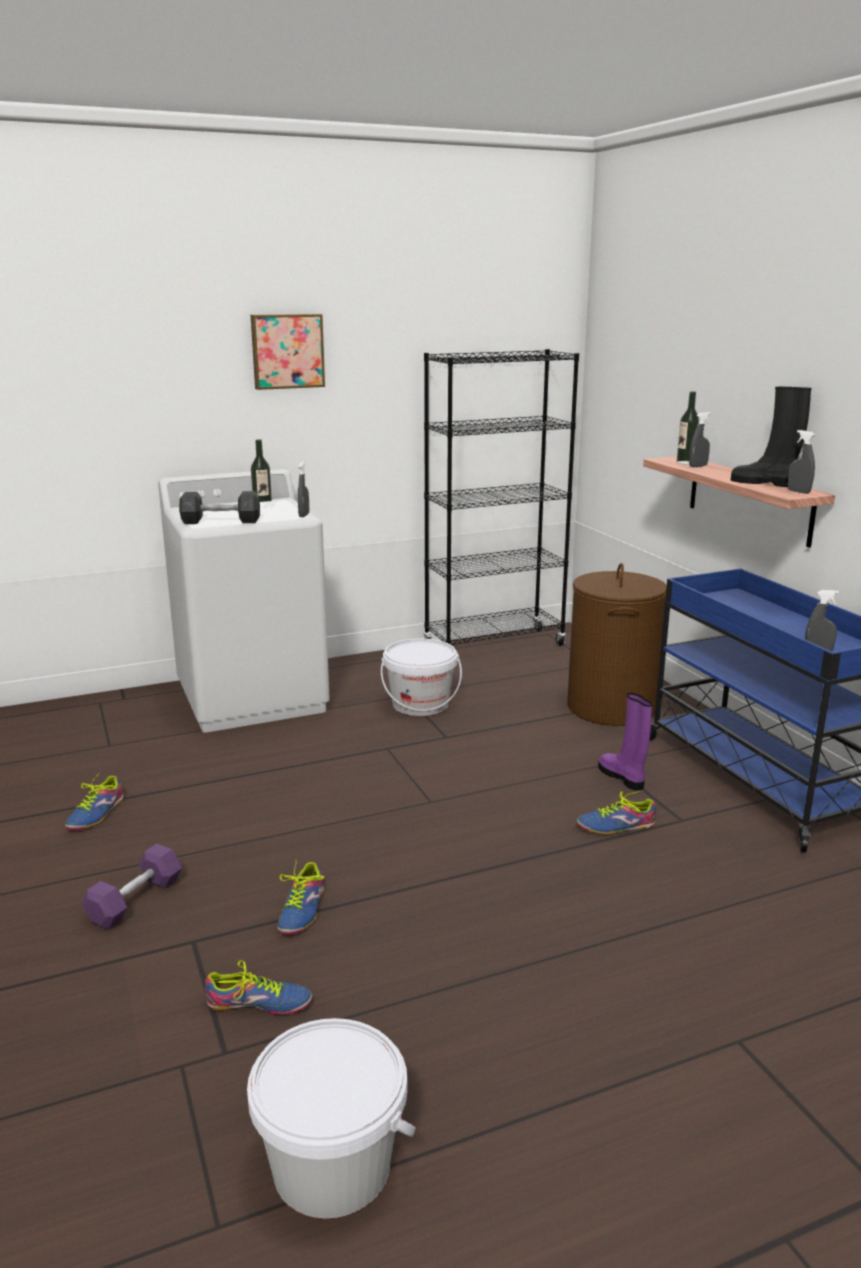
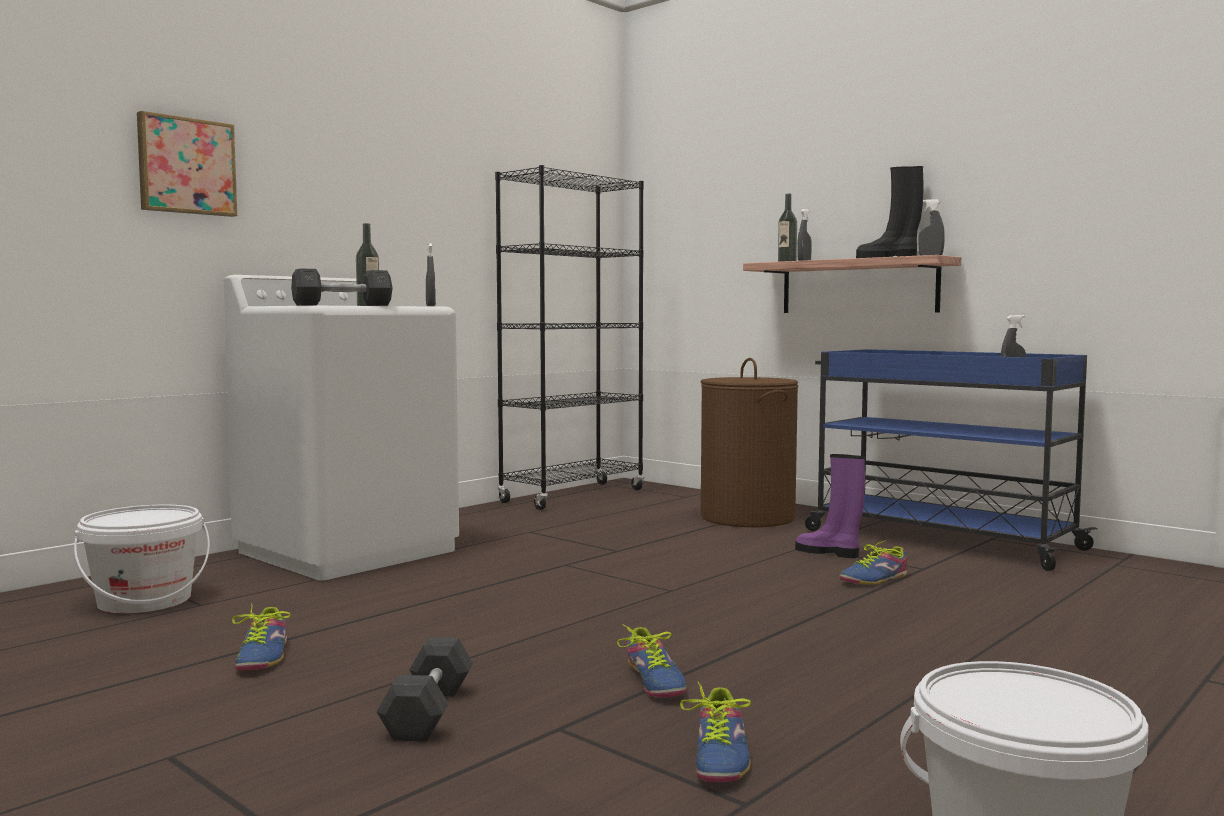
camera: 25 degrees left, 15 degrees down
(135, 900) = (428, 712): purple dumbbell -> grey dumbbell
(258, 1003) = (721, 757): shoe -> shoe turned 120 degrees clockwise
(287, 351) = (364, 149): picture -> picture (186, 166)
(420, 704) = (555, 535): white bucket -> white bucket (145, 601)

